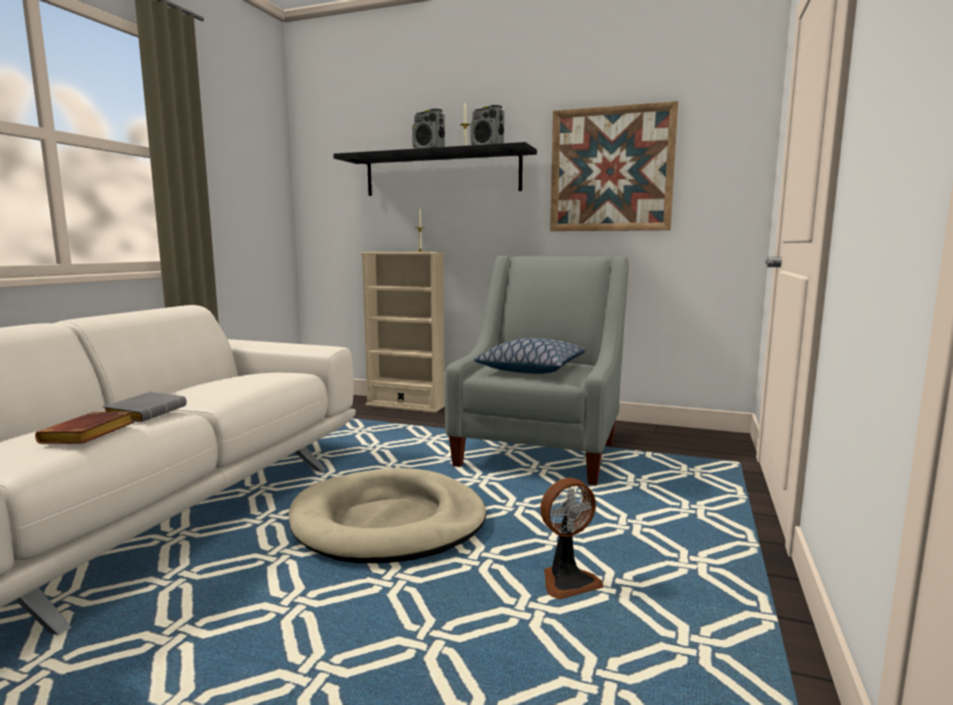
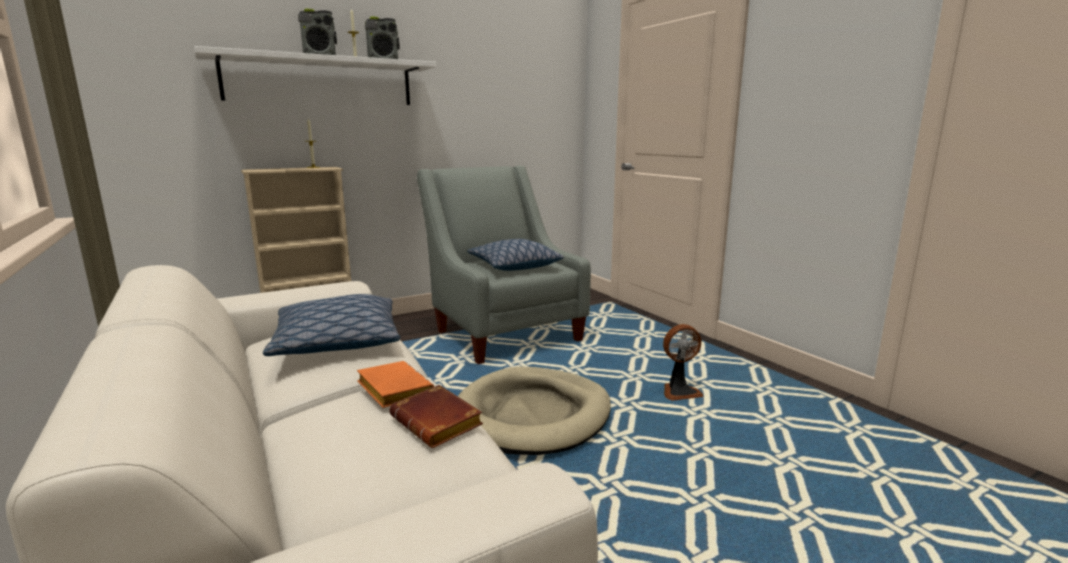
camera: 50 degrees left, 5 degrees up
(146, 413) = (392, 390): grey book -> orange book
(233, 382) = (337, 342): none -> pillow
(441, 174) = (320, 81): black shelf -> white shelf
(567, 581) = (679, 392): fan -> fan turned 60 degrees clockwise
(611, 170) = (484, 91): picture -> none

